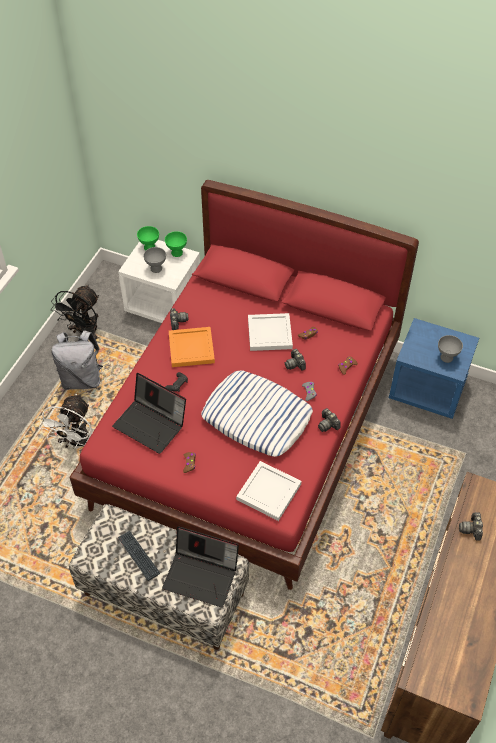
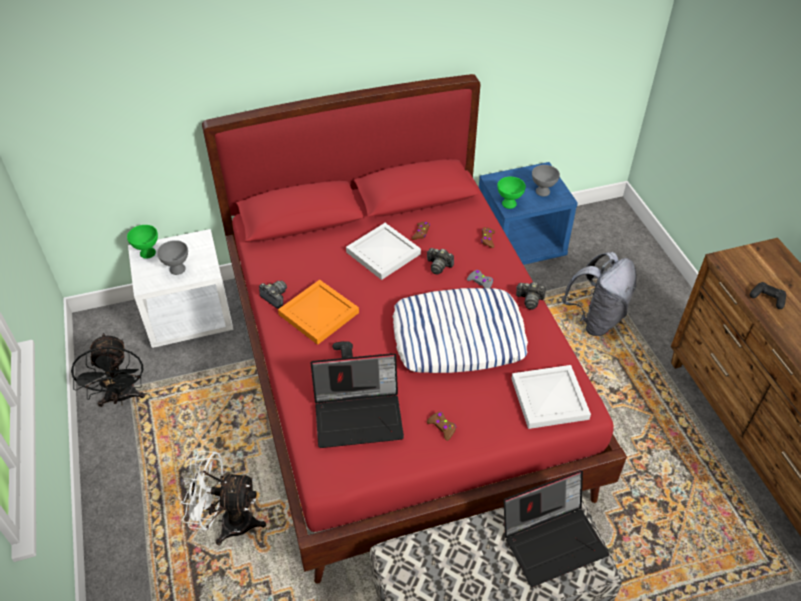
camera: 40 degrees left, 5 degrees down
(76, 443) = (228, 522): white fan -> white fan turned 120 degrees clockwise
(82, 379) = (168, 449): grey backpack -> grey backpack (596, 319)
(138, 555) = (468, 573): keyboard -> none
(177, 252) = (185, 241): green bowl -> green bowl (508, 203)
(471, 529) = (767, 298): camera -> black game controller

